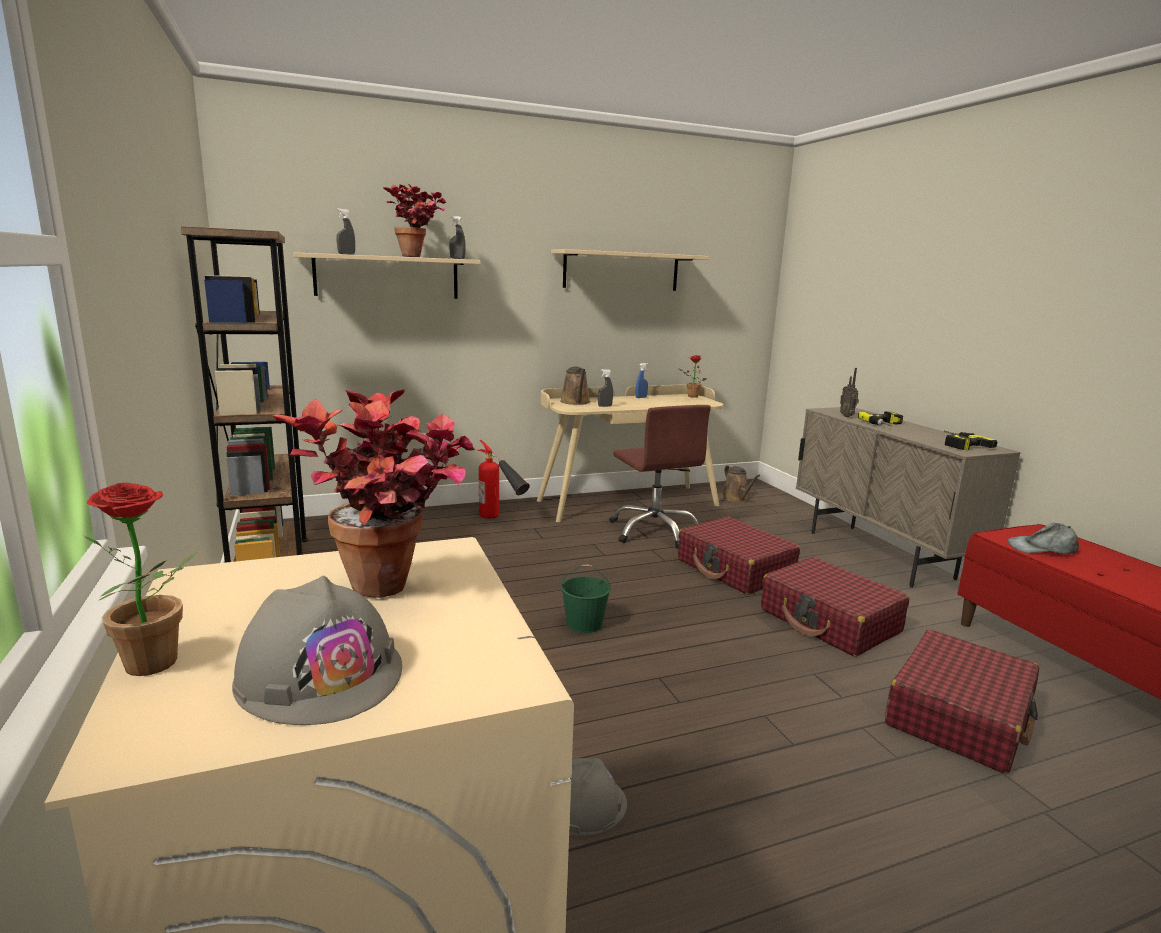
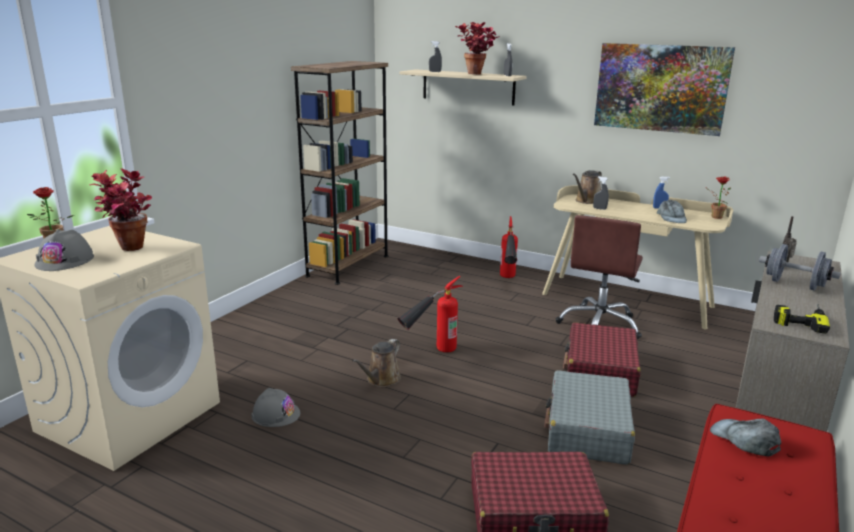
camera: 50 degrees right, 5 degrees up
(585, 623) = (430, 353): green bucket -> fire extinguisher
(621, 271) = (660, 88): beige shelf -> picture
(670, 402) = (671, 217): none -> grey cap
(736, 498) = (740, 330): brown watering can -> brown watering can (381, 380)
(829, 621) = (587, 430): red suitcase -> grey suitcase
(886, 425) = (794, 284): power drill -> grey dumbbell

